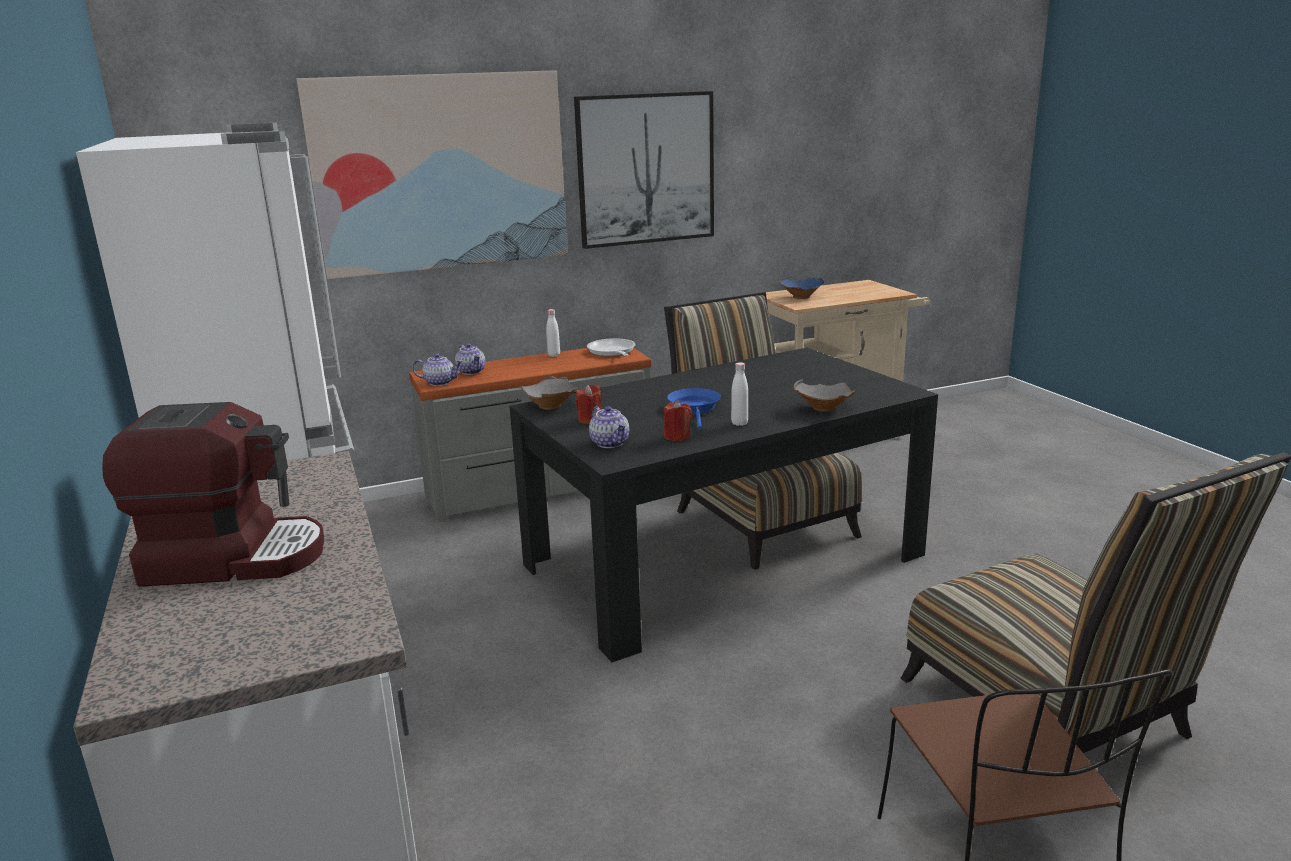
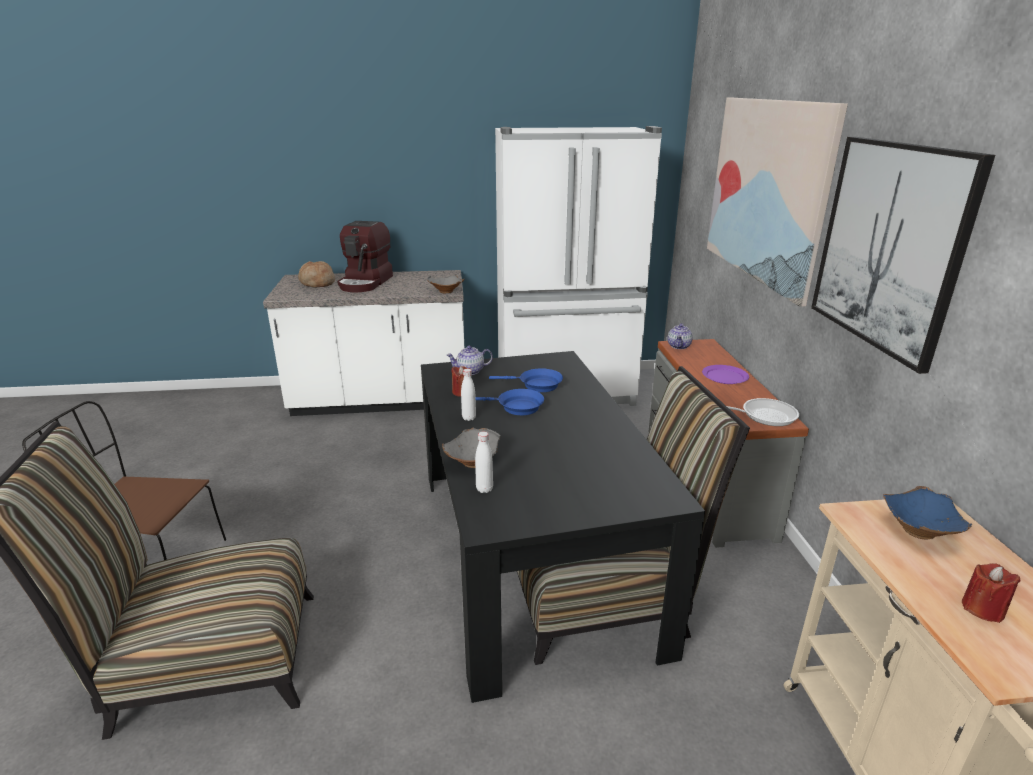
camera: 105 degrees right, 5 degrees up
(219, 624) = (317, 283): none -> bread
(471, 371) = (707, 356): teapot -> none
(528, 364) = (724, 377): none -> purple plate
(552, 406) = (561, 362): grey bowl -> grey bowl (446, 292)
(554, 355) = (755, 389): white bottle -> white bottle (484, 489)
(590, 420) = (521, 370): red candle -> red candle (982, 609)
(630, 408) = (536, 385): none -> blue frying pan

